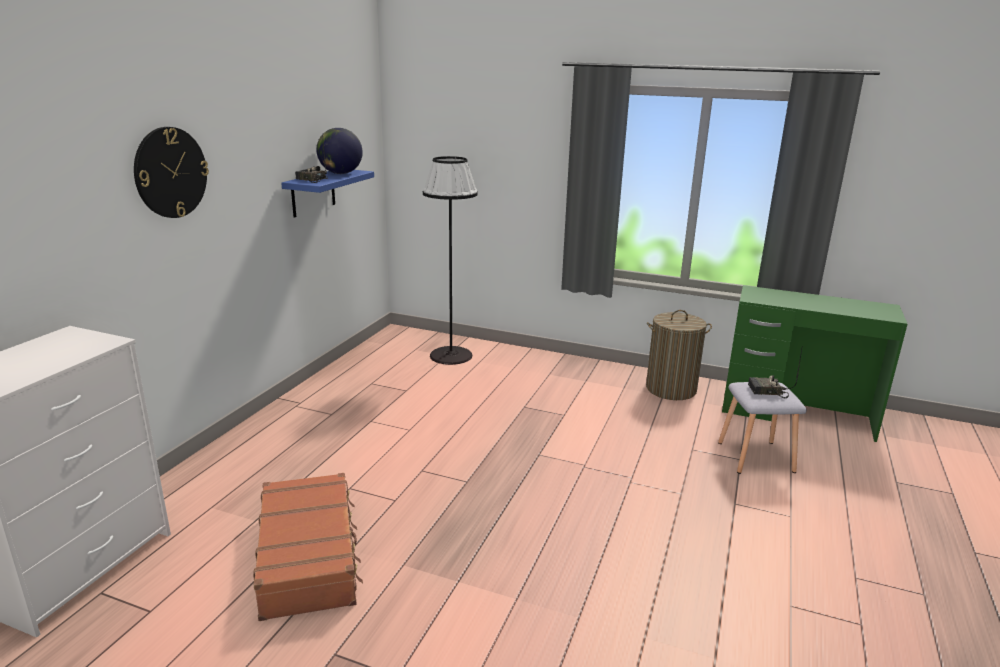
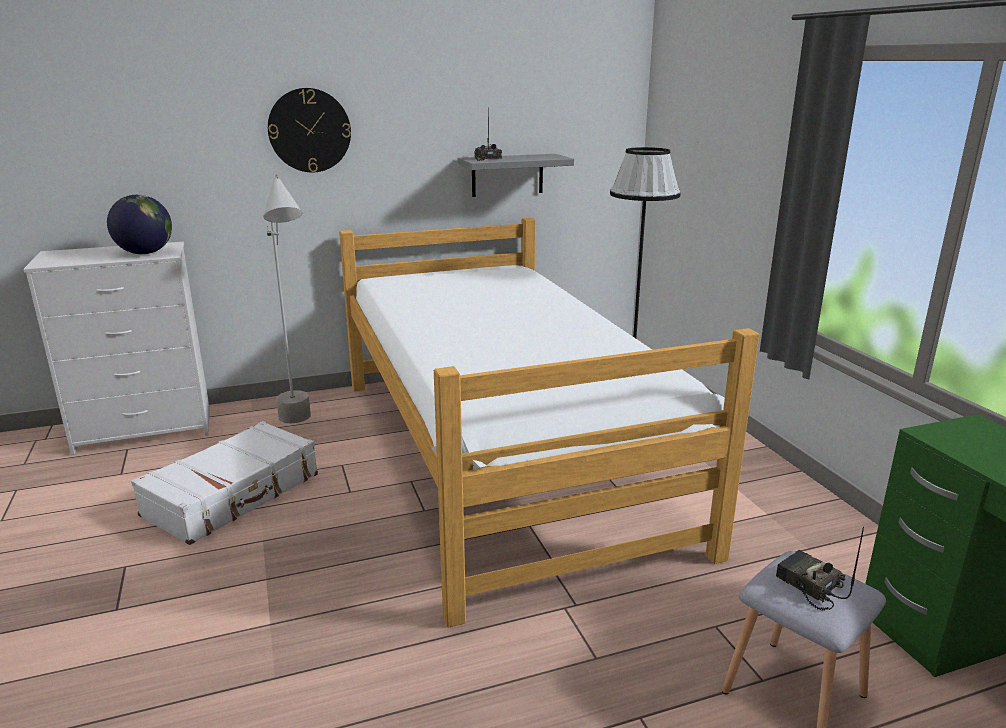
camera: 50 degrees right, 0 degrees up
(251, 482) = (300, 427): none -> grey floor lamp
(309, 556) = (234, 495): brown suitcase -> white suitcase
(313, 192) = (507, 175): blue shelf -> grey shelf
(340, 173) = (534, 157): globe -> globe (145, 253)
(445, 425) = (502, 455): none -> bed
(671, 389) = (837, 548): laundry basket -> none

